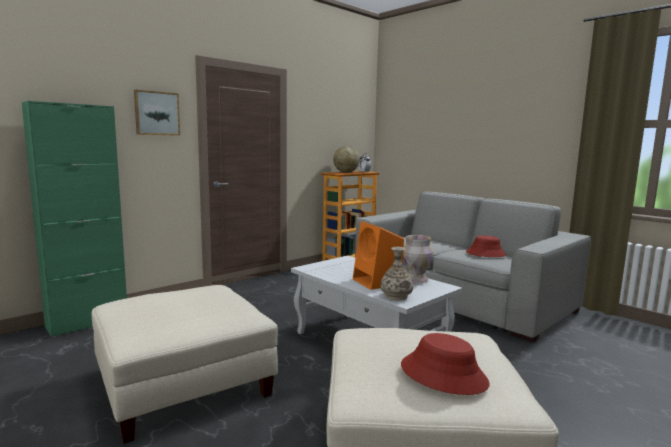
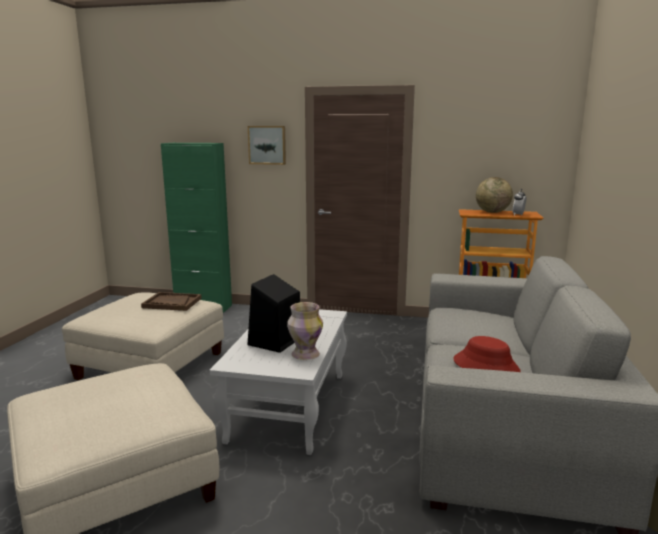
camera: 55 degrees right, 5 degrees up
(196, 294) = (172, 303): none -> brown tray
(377, 282) = (274, 342): orange speaker -> black speaker
(396, 296) = (240, 358): vase -> none
(443, 374) = (75, 415): red hat -> none

